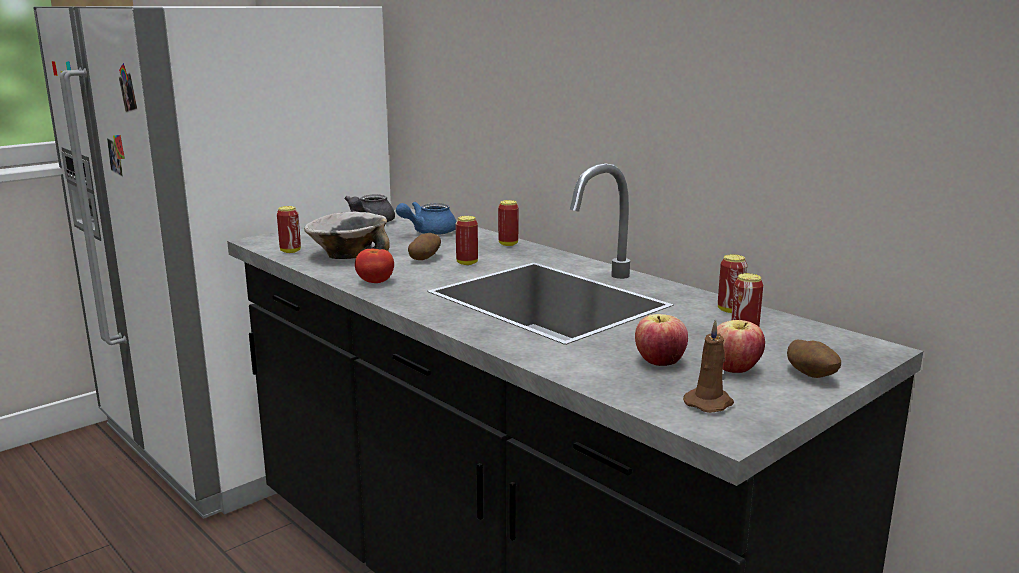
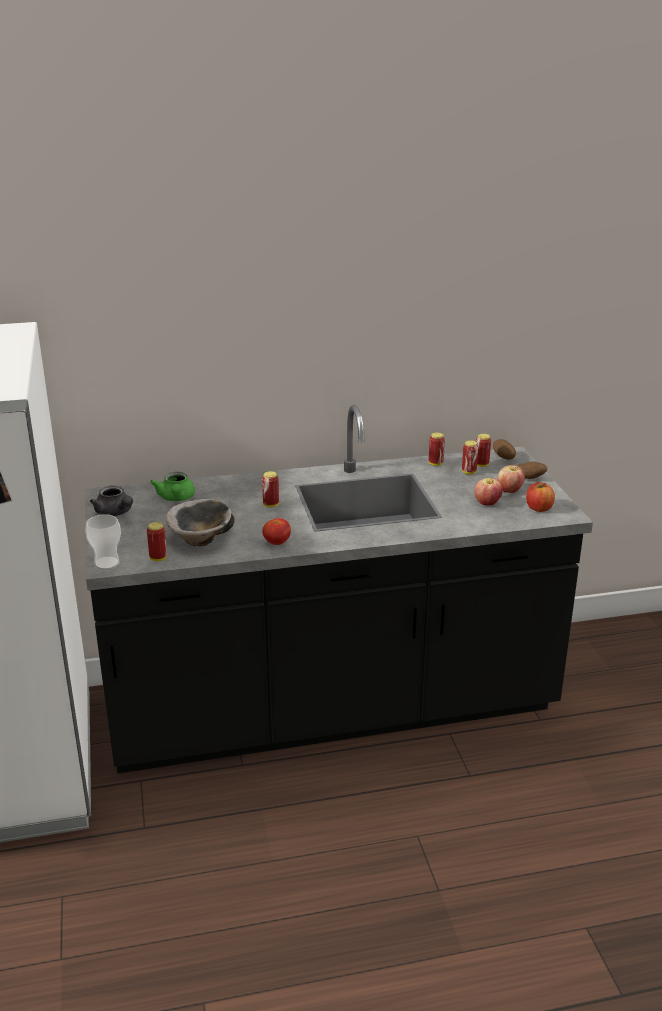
camera: 60 degrees left, 10 degrees up
(263, 239) = (107, 563): none -> cup
(424, 259) = (244, 516): potato -> potato (503, 457)
(428, 232) = (176, 498): blue teapot -> green teapot
(508, 244) = (244, 481): can -> can (481, 465)
(710, 403) = (538, 508): brown candle -> apple

